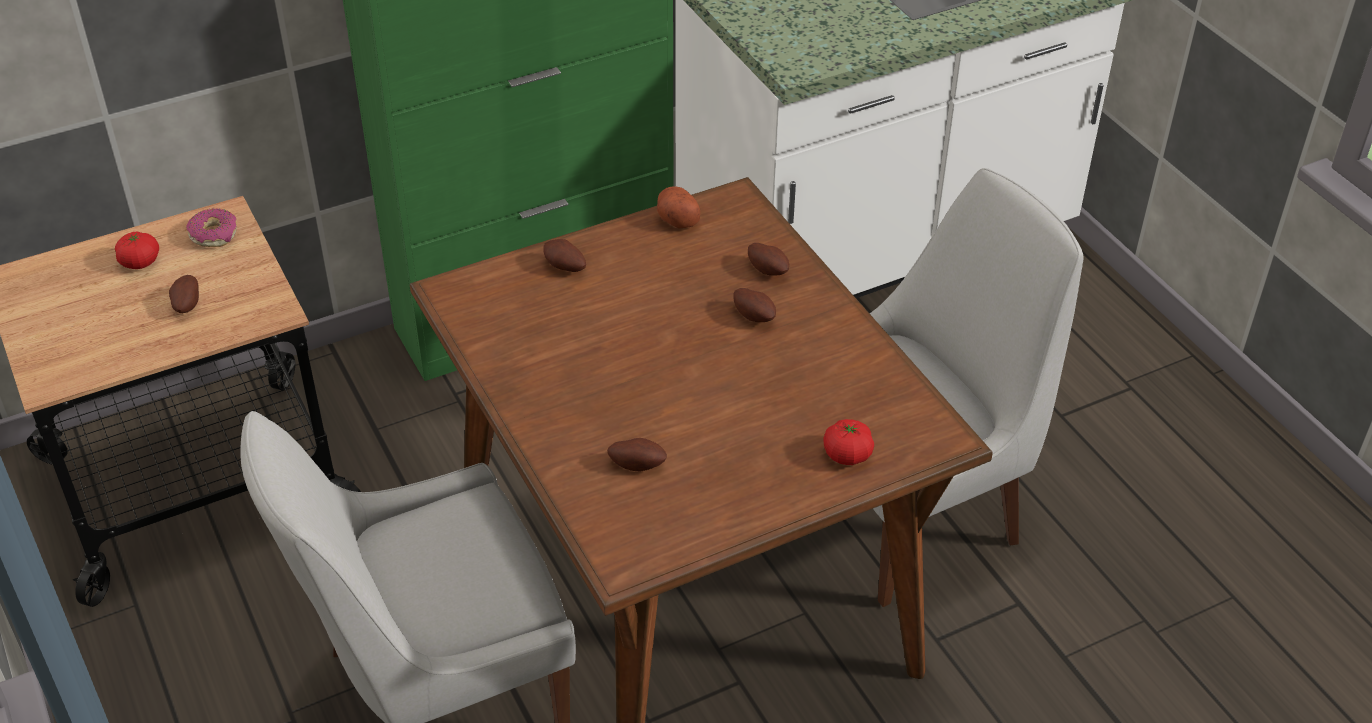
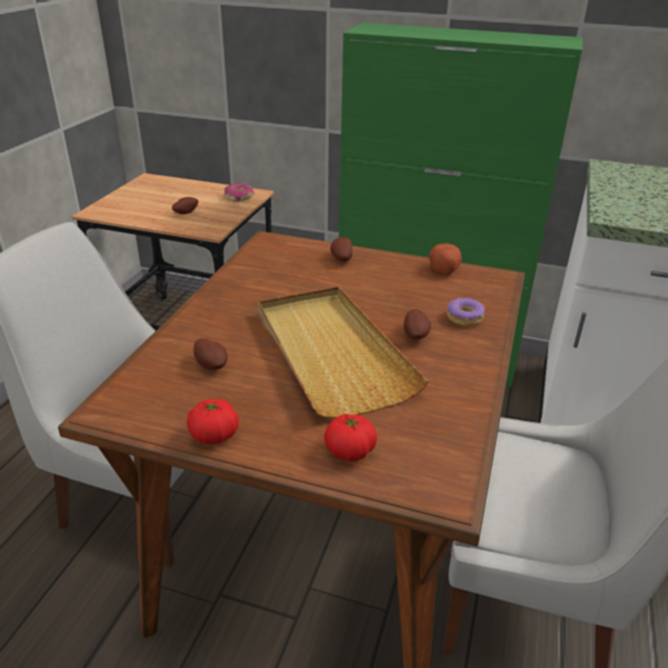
camera: 45 degrees right, 10 degrees down
(140, 262) = (197, 193): tomato -> tomato (214, 435)
(713, 381) = (331, 352): none -> beige tray
(768, 269) = (464, 318): potato -> donut

